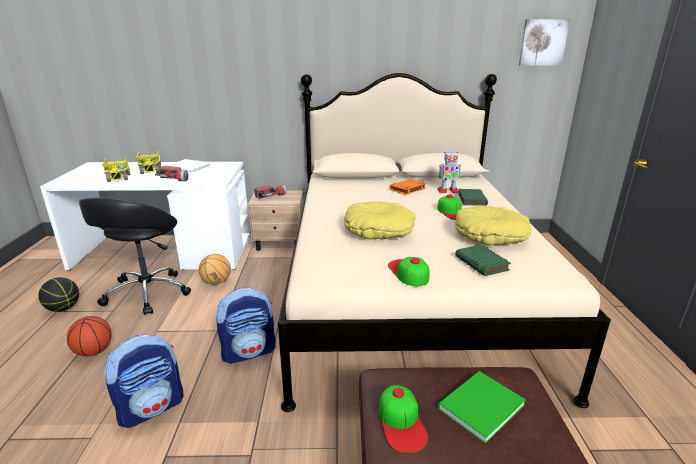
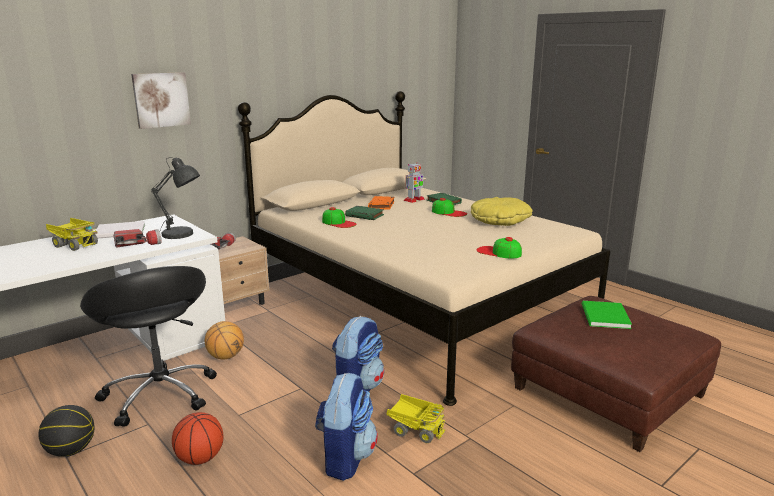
camera: 40 degrees left, 5 degrees down
(118, 177) = (52, 260): toy truck -> toy truck (415, 430)
(210, 178) = (181, 235): none -> grey table lamp
(379, 230) = (426, 235): yellow pillow -> none
(401, 422) = (584, 339): cap -> cap (338, 223)
(482, 263) = (527, 235): green book -> green book (365, 215)
(543, 42) = (428, 62): picture -> picture (161, 100)

